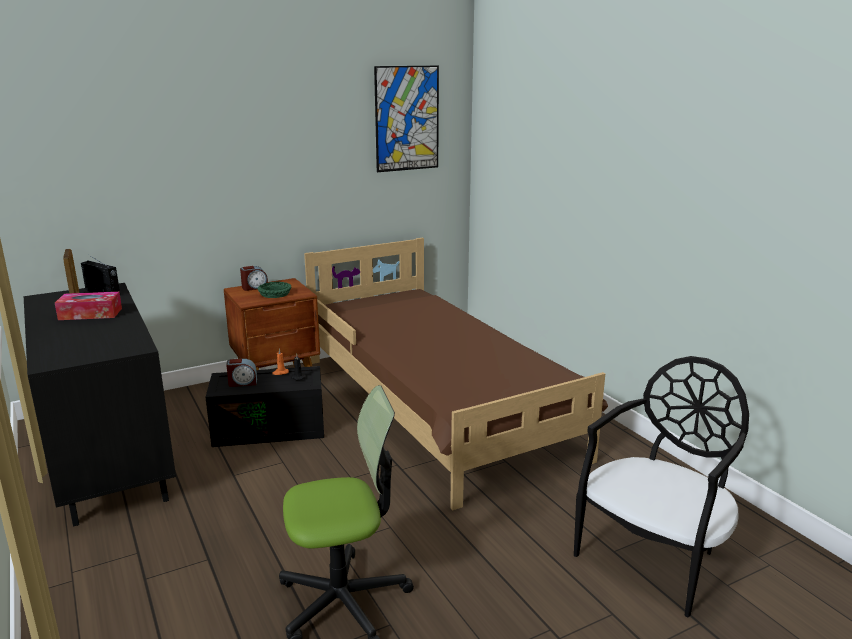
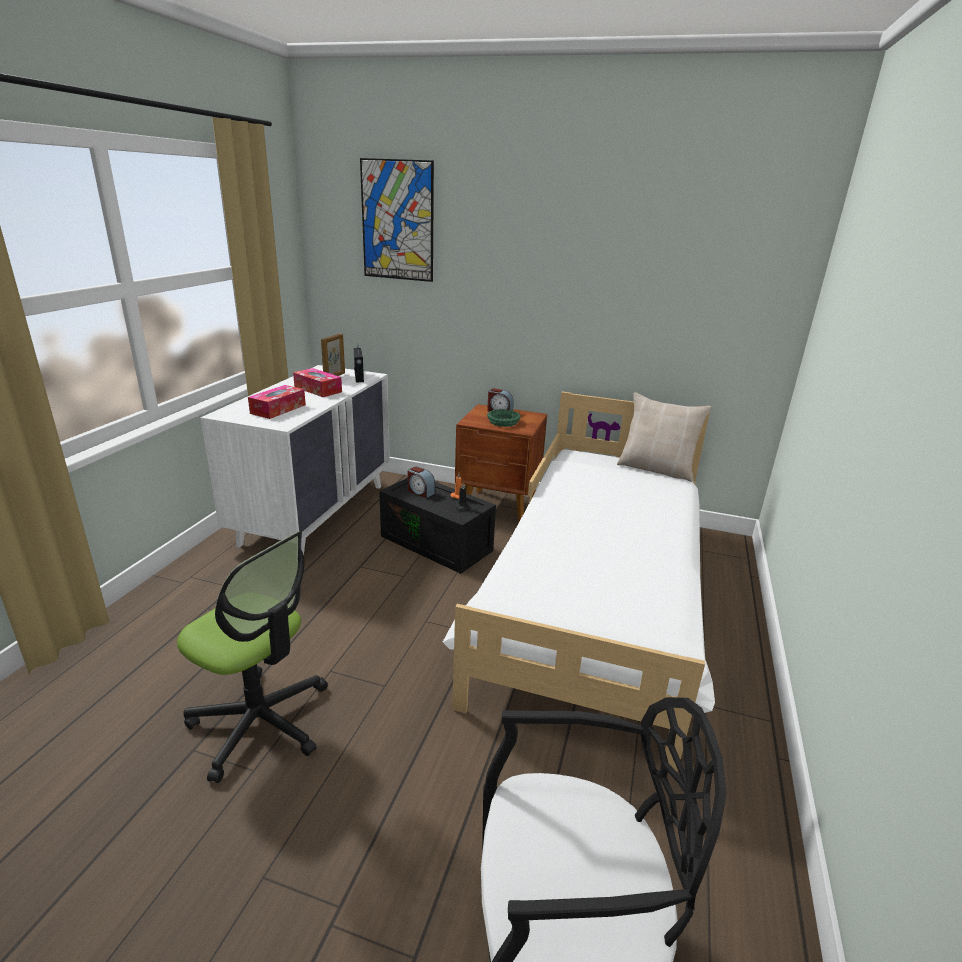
camera: 45 degrees right, 5 degrees up
(96, 340) = (278, 409): none -> tissue box
(109, 461) = (316, 513): black dresser -> white dresser
(404, 295) = (656, 469): none -> beige pillow
(407, 118) = (721, 262): picture -> picture (397, 221)
(436, 406) = (596, 599): brown bed -> white bed

